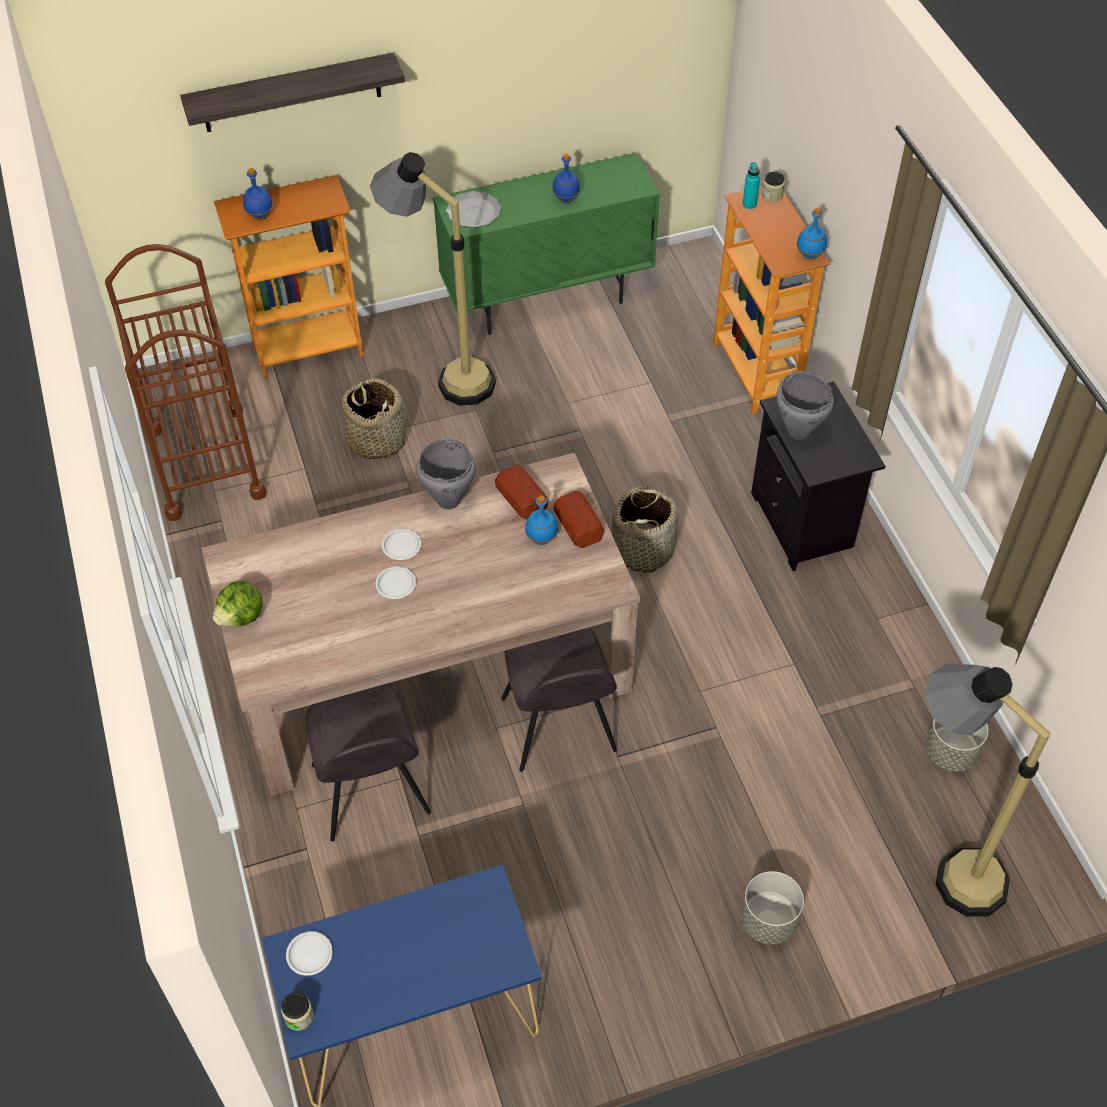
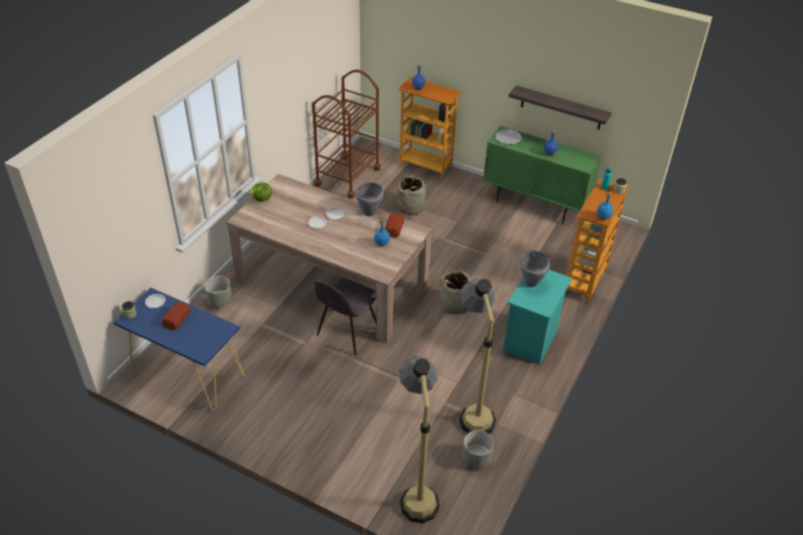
camera: 45 degrees right, 10 degrees down
(291, 93) = (452, 44): shelf -> shelf (561, 108)
(371, 792) = (264, 303): grey chair -> none
(444, 375) = (462, 203): floor lamp -> floor lamp (472, 408)
(578, 523) = (401, 249): bread -> bread (177, 318)
(768, 921) = (330, 448): grey planter -> grey planter (220, 301)
(804, 523) = (530, 342): black nightstand -> turquoise nightstand

